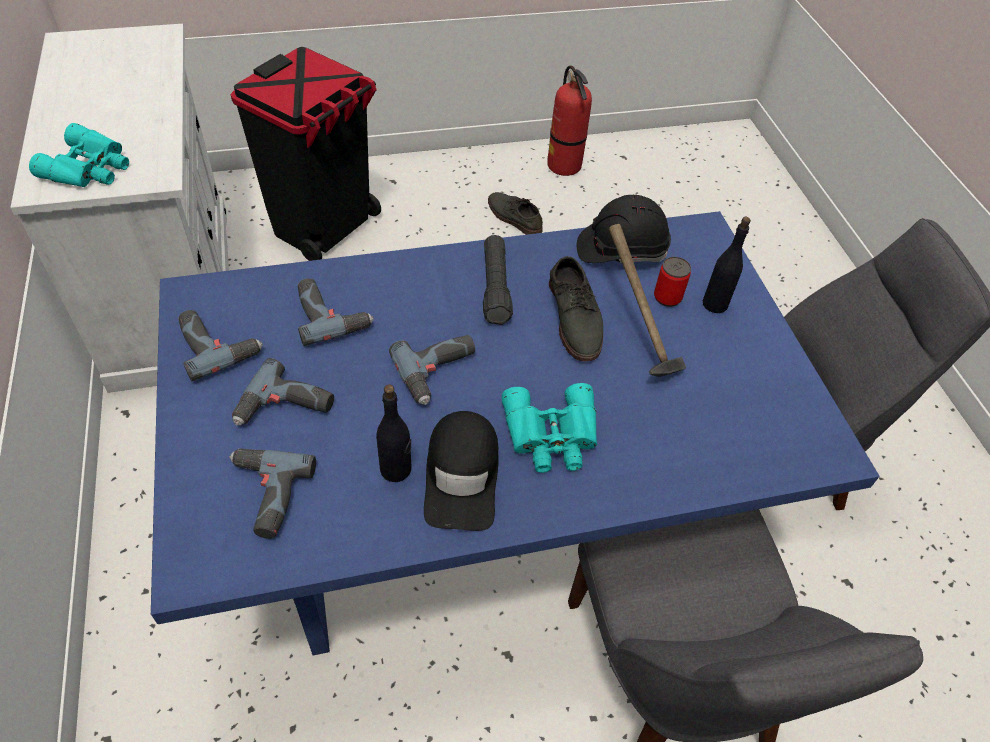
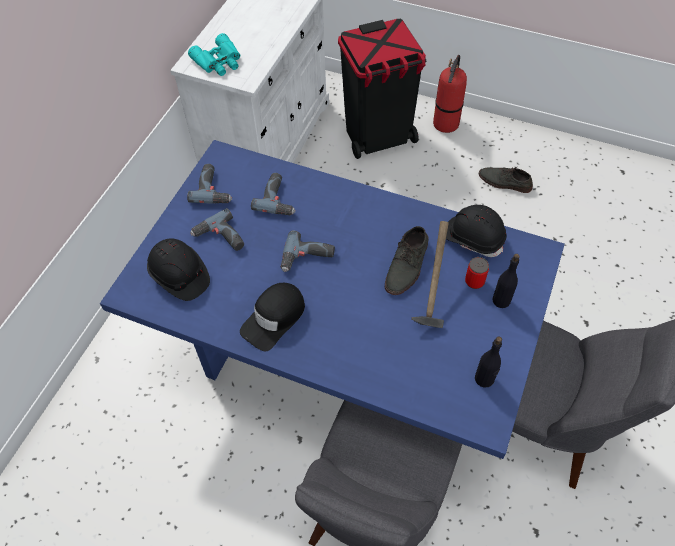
camera: 40 degrees right, 5 degrees up
(264, 496) = (179, 276): power drill -> black hard hat
(396, 469) = (246, 297): black bottle -> black bottle (484, 379)
(495, 287) = (377, 225): black flashlight -> none
(513, 217) = (504, 182): grey shoe -> grey shoe turned 60 degrees counterclockwise
(552, 436) = (336, 324): turquoise binoculars -> none
(564, 166) = (571, 160): fire extinguisher -> fire extinguisher (446, 124)

